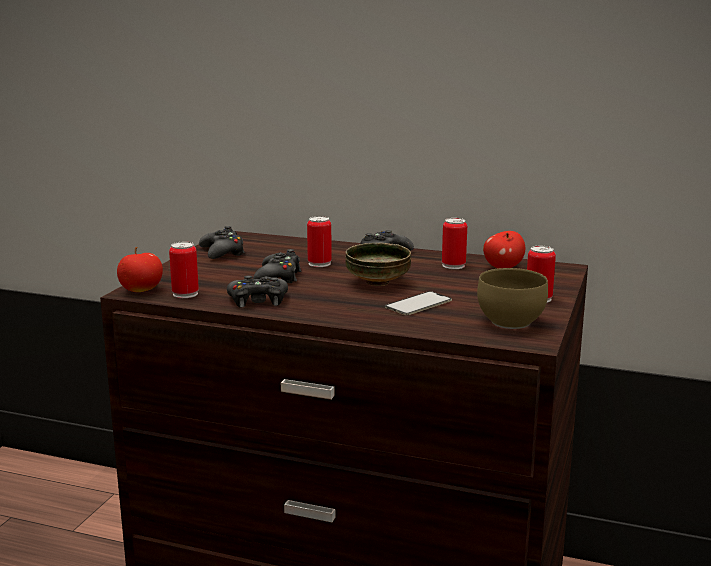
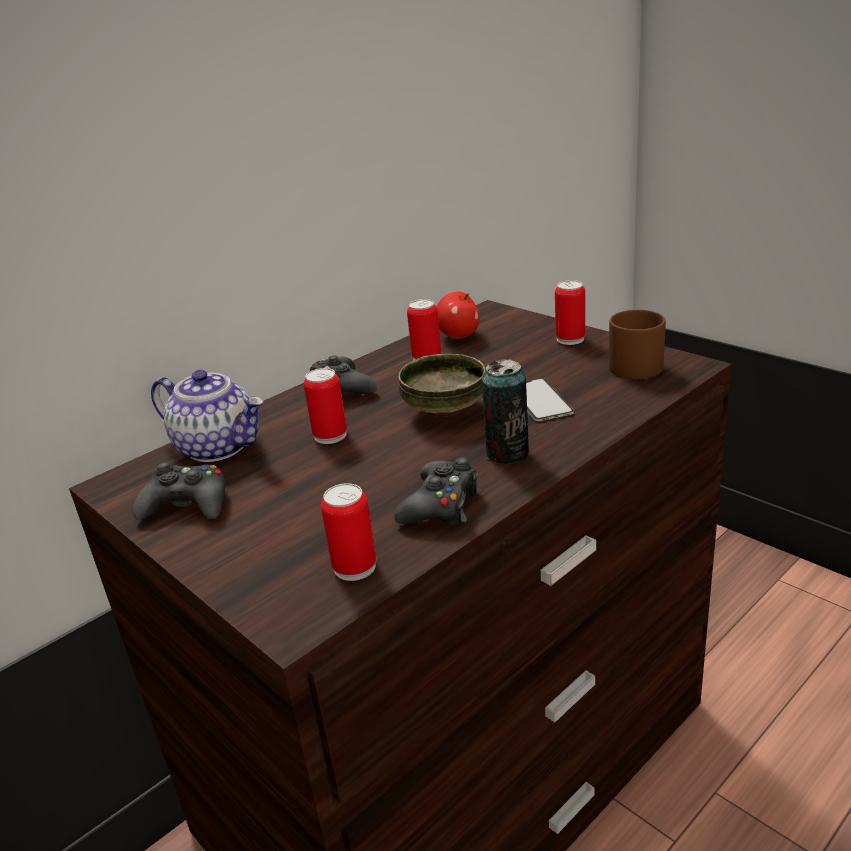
camera: 60 degrees left, 10 degrees up
(142, 291) = (297, 612): apple -> none
(278, 277) = (356, 474): black game controller -> none
(286, 245) = (219, 446): none -> teapot
(332, 306) = (507, 453): none -> can
(513, 322) = (631, 364): brown bowl -> brown mug

